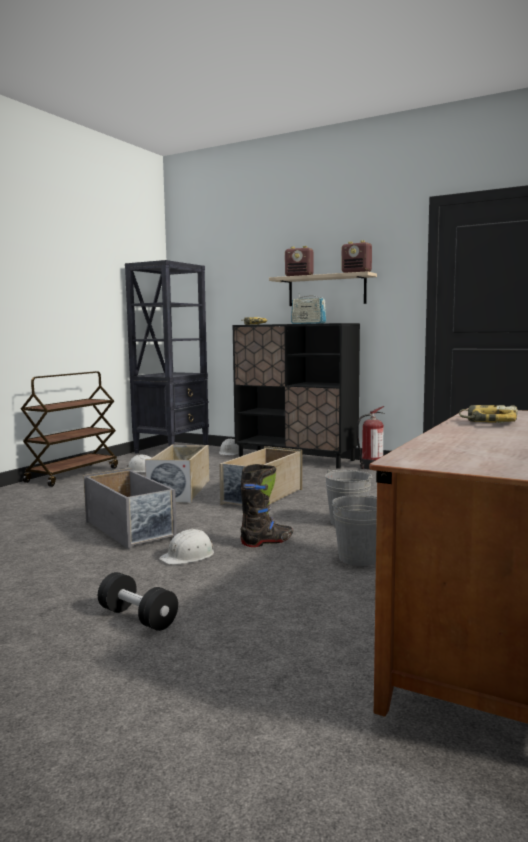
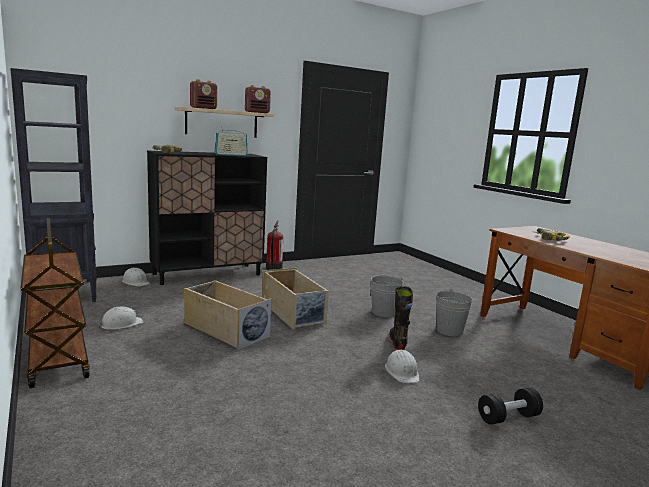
camera: 60 degrees left, 5 degrees up
(130, 530) = (313, 375): grey storage box -> none

